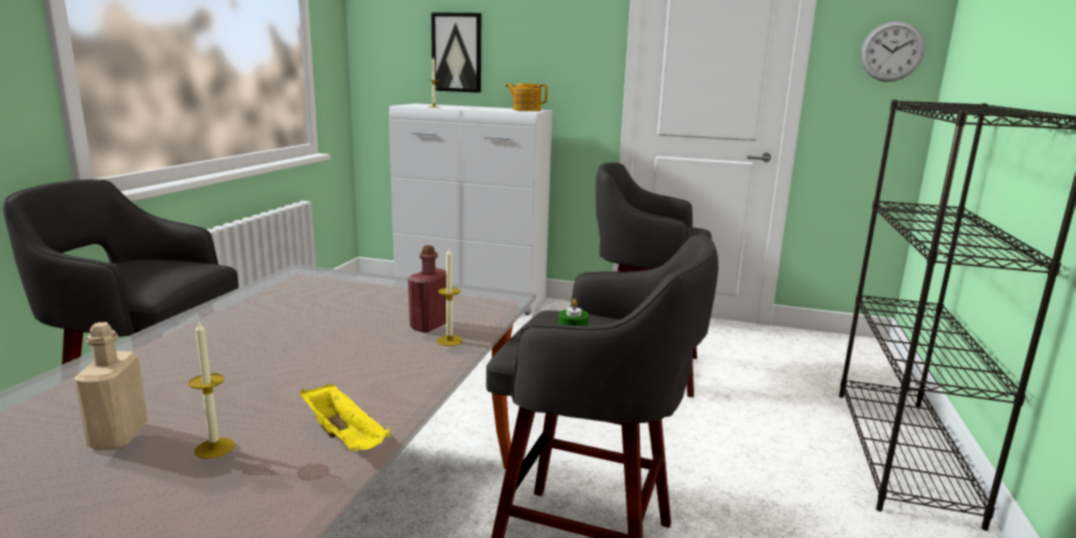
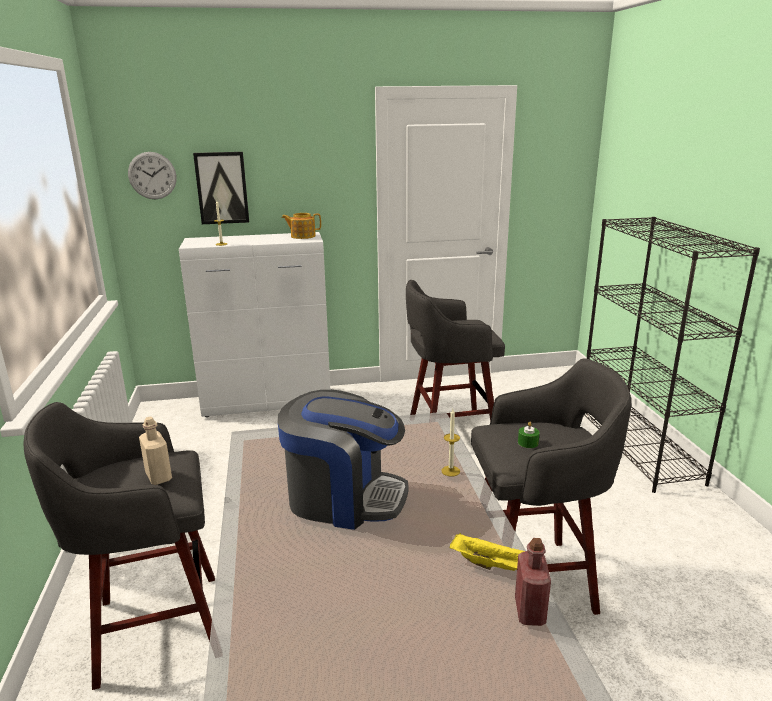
camera: 25 degrees left, 5 degrees up
(119, 436) = (364, 621): beige bottle -> beige bottle (158, 476)
(215, 448) = (436, 604): candle -> none
(297, 333) = (344, 498): none -> coffee machine
(429, 325) = (420, 462): red bottle -> red bottle (529, 611)
(892, 51) = (565, 167): wall clock -> wall clock (152, 175)

